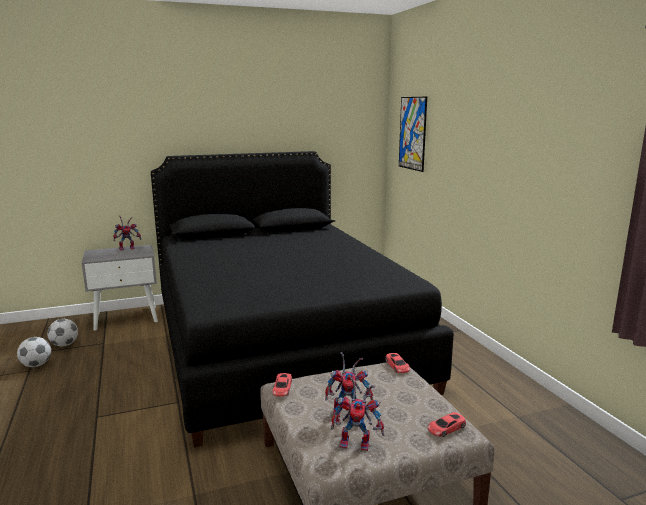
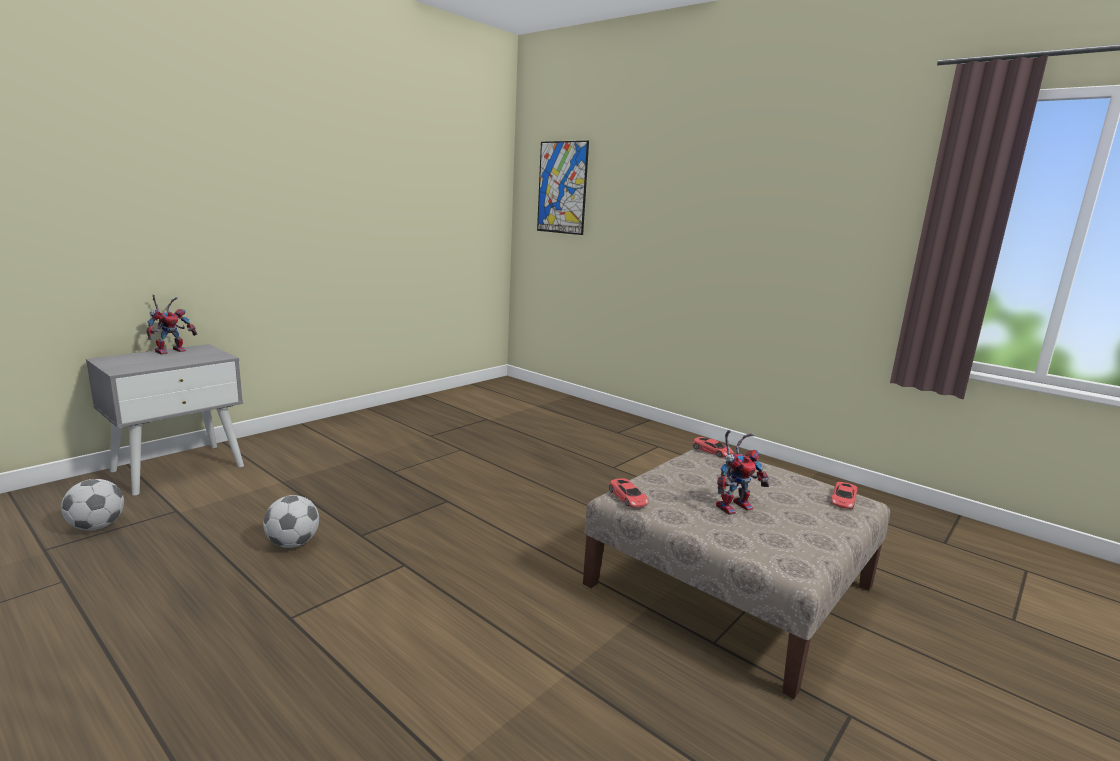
camera: 30 degrees left, 0 degrees up
(36, 365) = (70, 569): football -> football (293, 543)
(279, 342) = (463, 463): black bed -> none
(357, 442) = (791, 535): toy robot -> none

